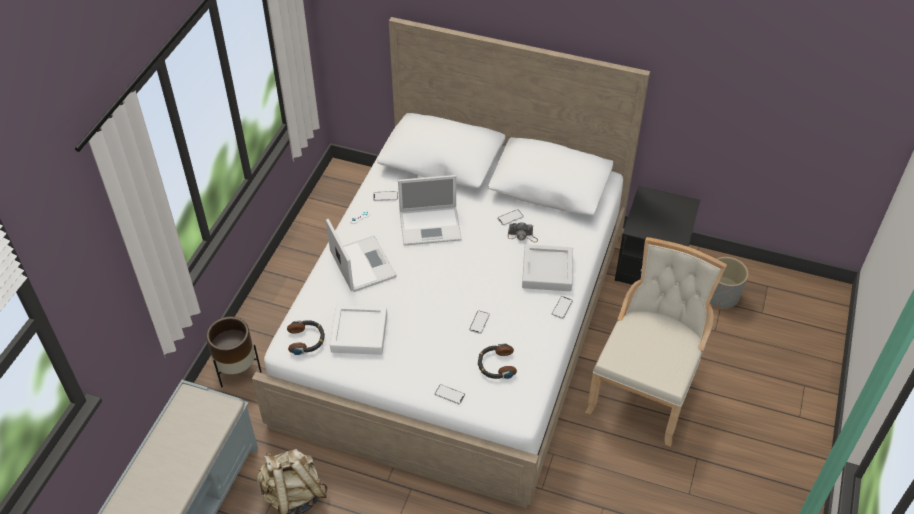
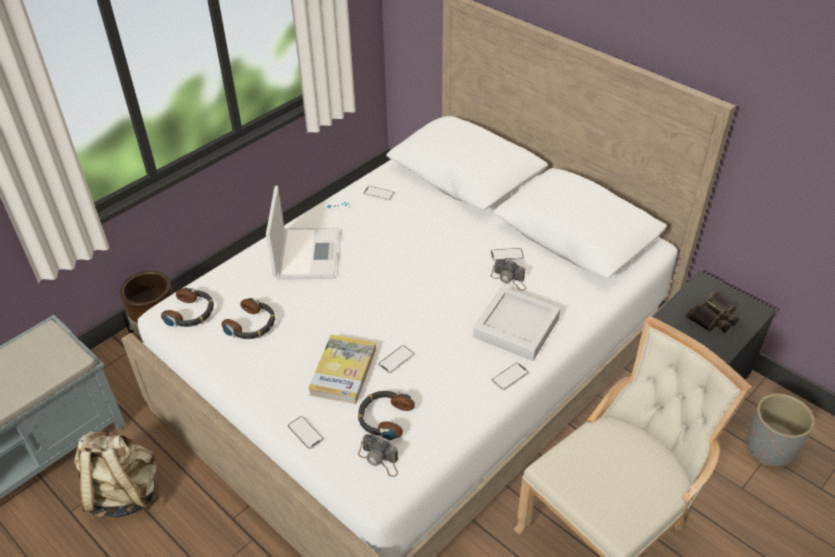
camera: 25 degrees right, 5 degrees down
(359, 333) = (252, 325): white tray -> headphones
(431, 225) = (409, 237): laptop -> none
(448, 343) = (343, 371): none -> book
(510, 393) = (380, 459): none -> camera
(663, 218) = (713, 318): none -> binoculars

